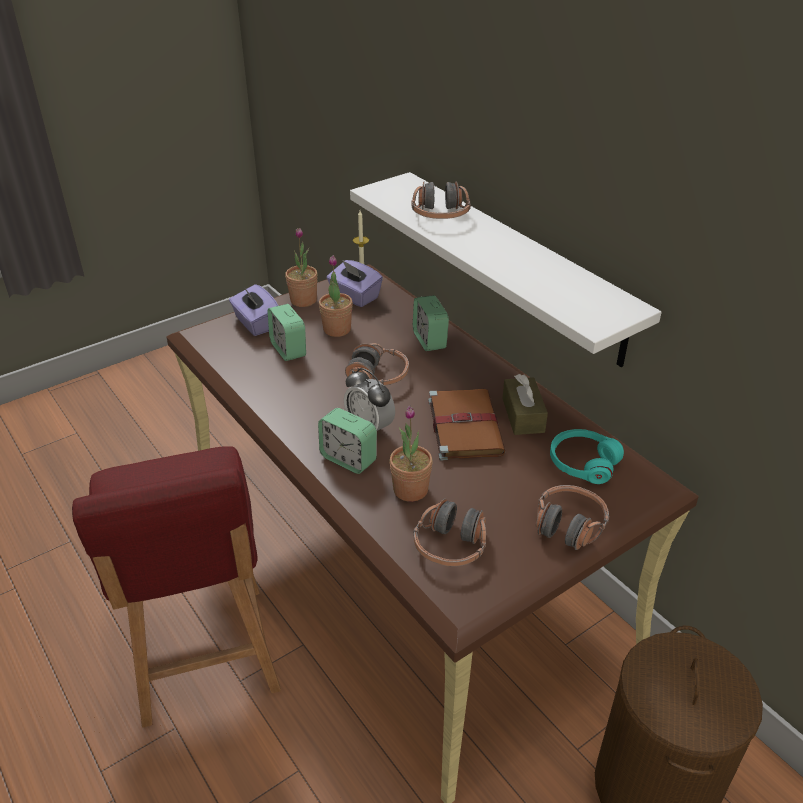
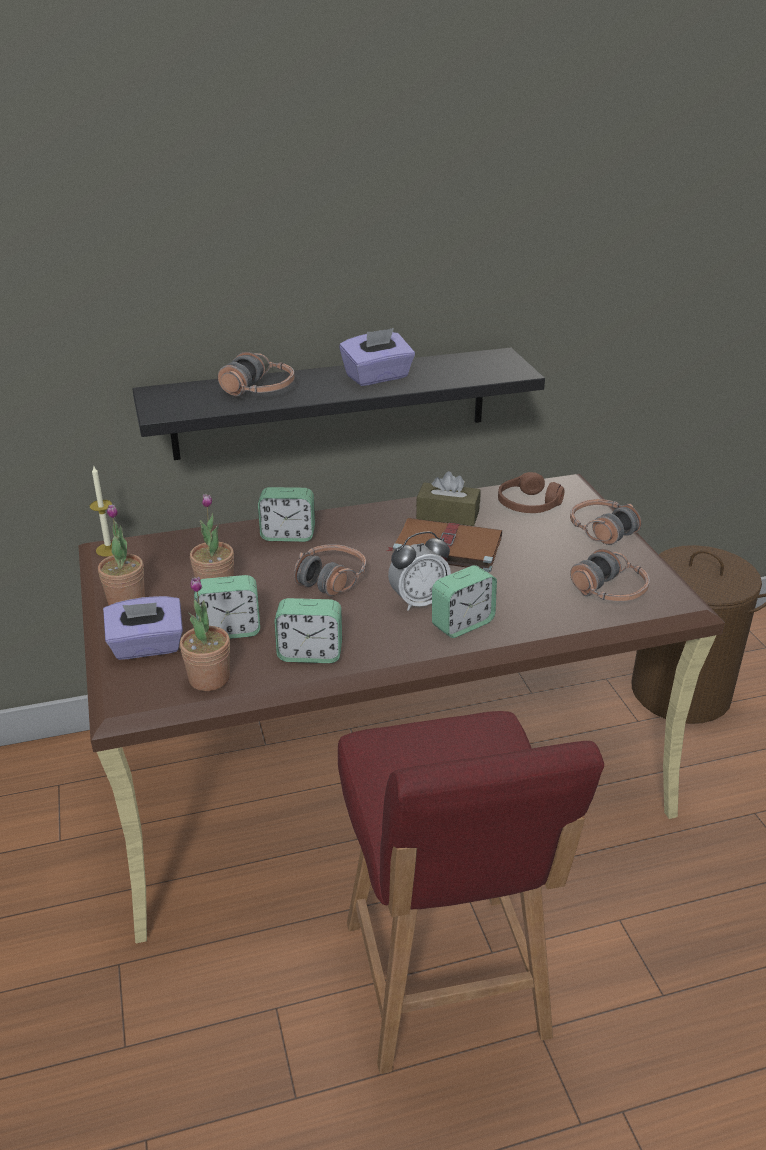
camera: 70 degrees left, 5 degrees down
(204, 657) = (445, 983): red chair -> red chair turned 75 degrees clockwise
(275, 391) = (310, 654): none -> alarm clock
(354, 296) = (154, 564): purple tissue box -> purple tissue box (377, 377)
(410, 490) = (526, 596): potted plant -> potted plant (209, 679)
(515, 265) = (331, 403): white shelf -> black shelf
(583, 463) = (528, 504): turquoise headphones -> brown headphones

